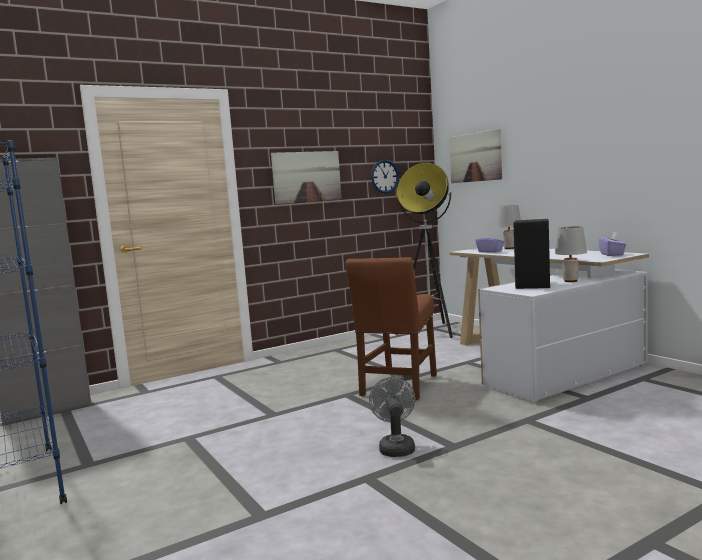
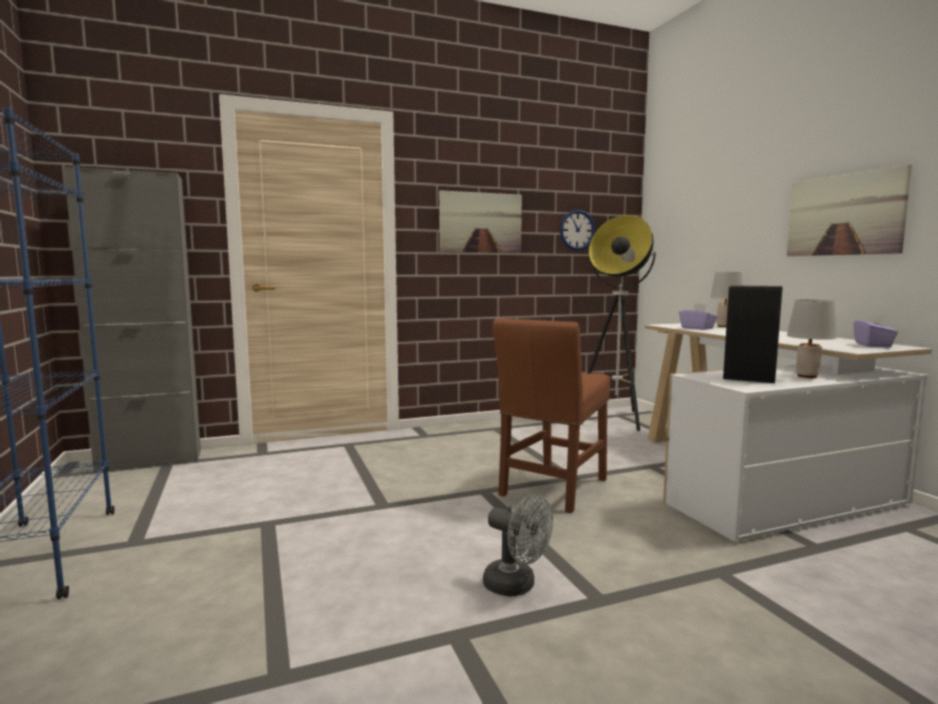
camera: 10 degrees right, 0 degrees up
(396, 447) = (516, 586): grey fan -> grey fan turned 120 degrees clockwise
(475, 157) = (691, 211): picture -> picture (844, 215)

